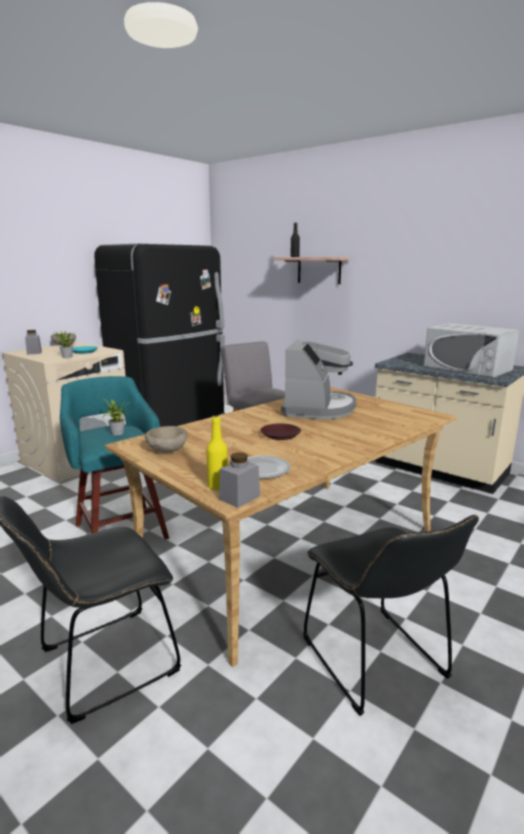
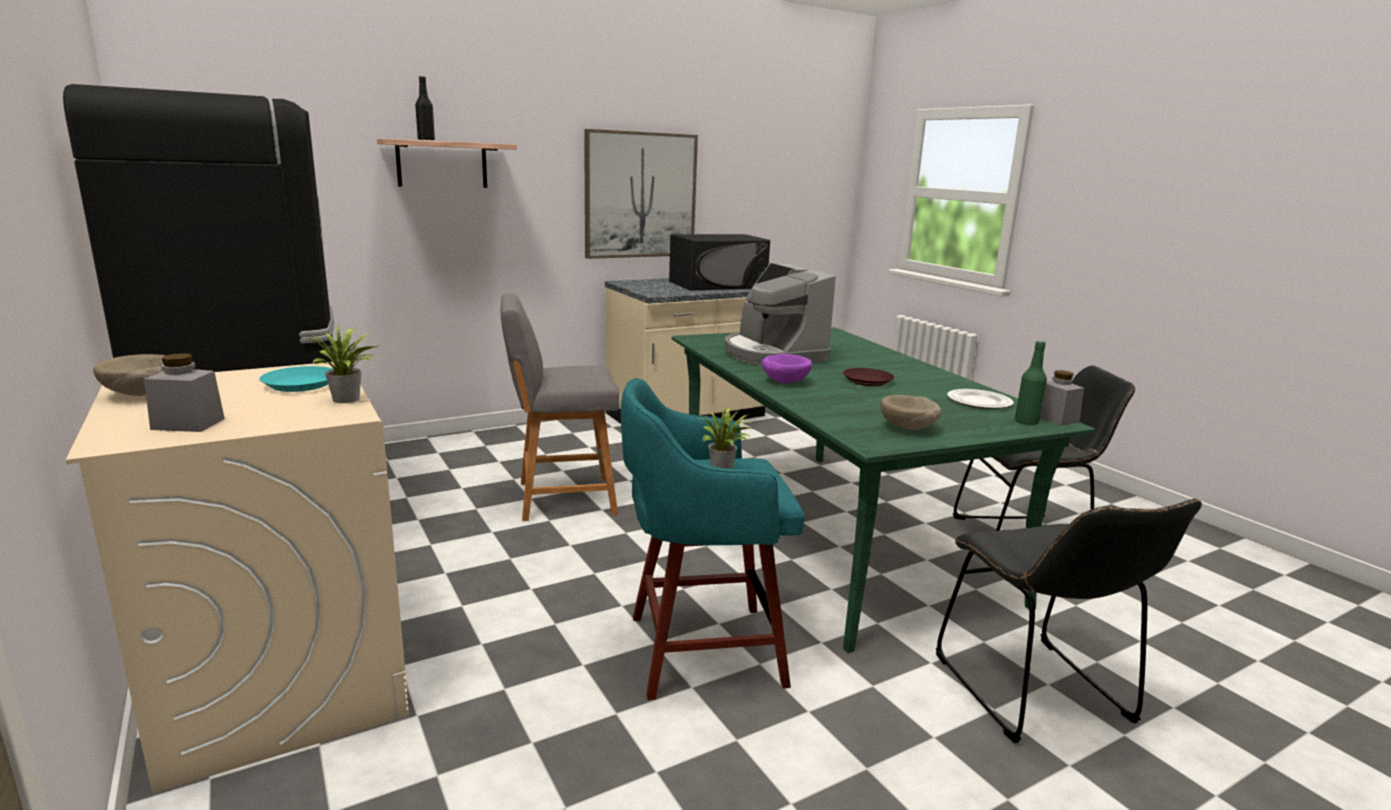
camera: 70 degrees left, 0 degrees up
(218, 486) = (1026, 422): yellow bottle -> green bottle
(248, 417) = (784, 381): none -> purple bowl
(293, 552) = (832, 533): beige dining table -> green dining table
(318, 408) = (772, 354): coffee machine -> coffee machine turned 150 degrees counterclockwise
(443, 292) = (640, 195): none -> picture
(467, 368) = (718, 284): white microwave -> black microwave

